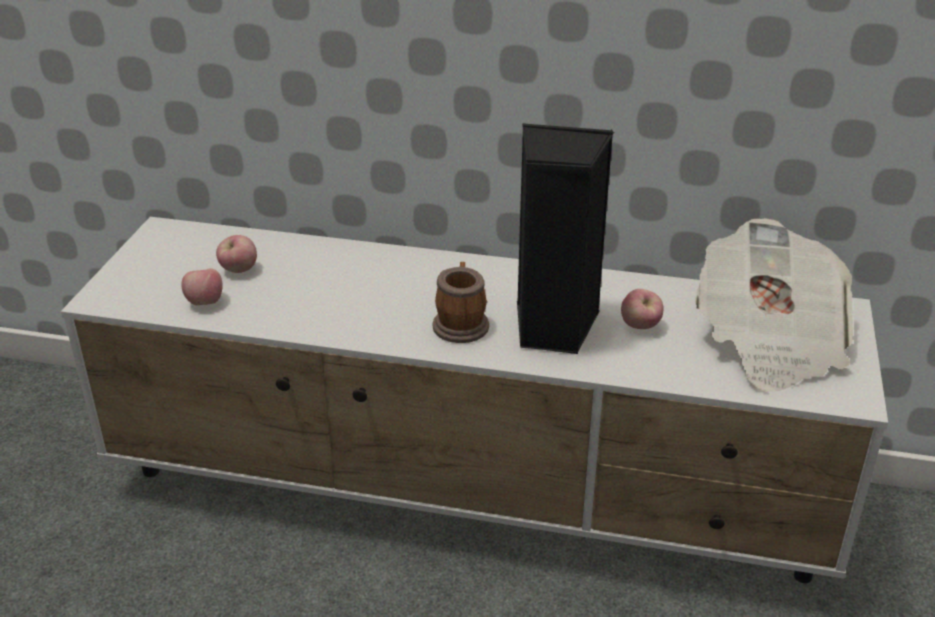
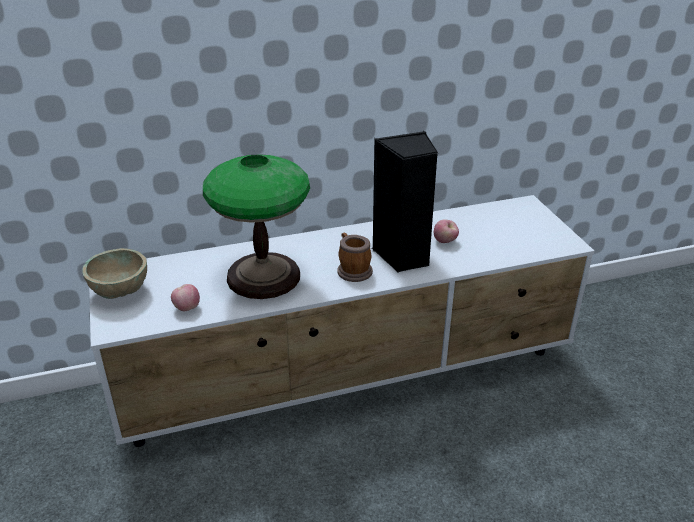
camera: 30 degrees left, 0 degrees up
(154, 257) = (121, 291): none -> beige bowl
(239, 270) = (188, 282): apple -> none
(334, 293) = (262, 277): none -> table lamp
(769, 342) = (510, 229): newspaper -> none

